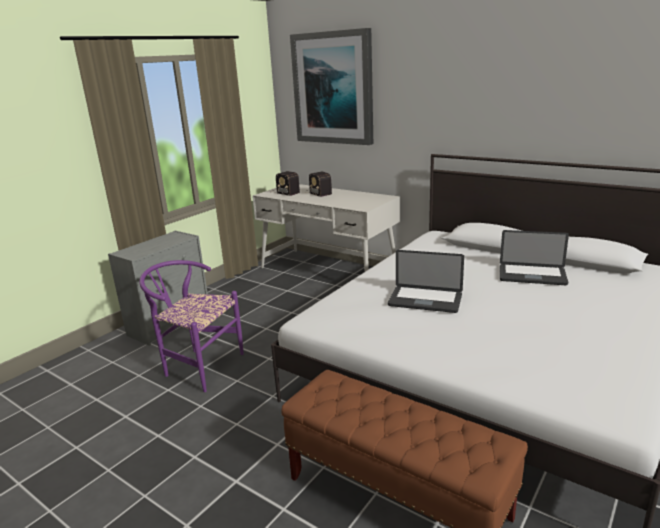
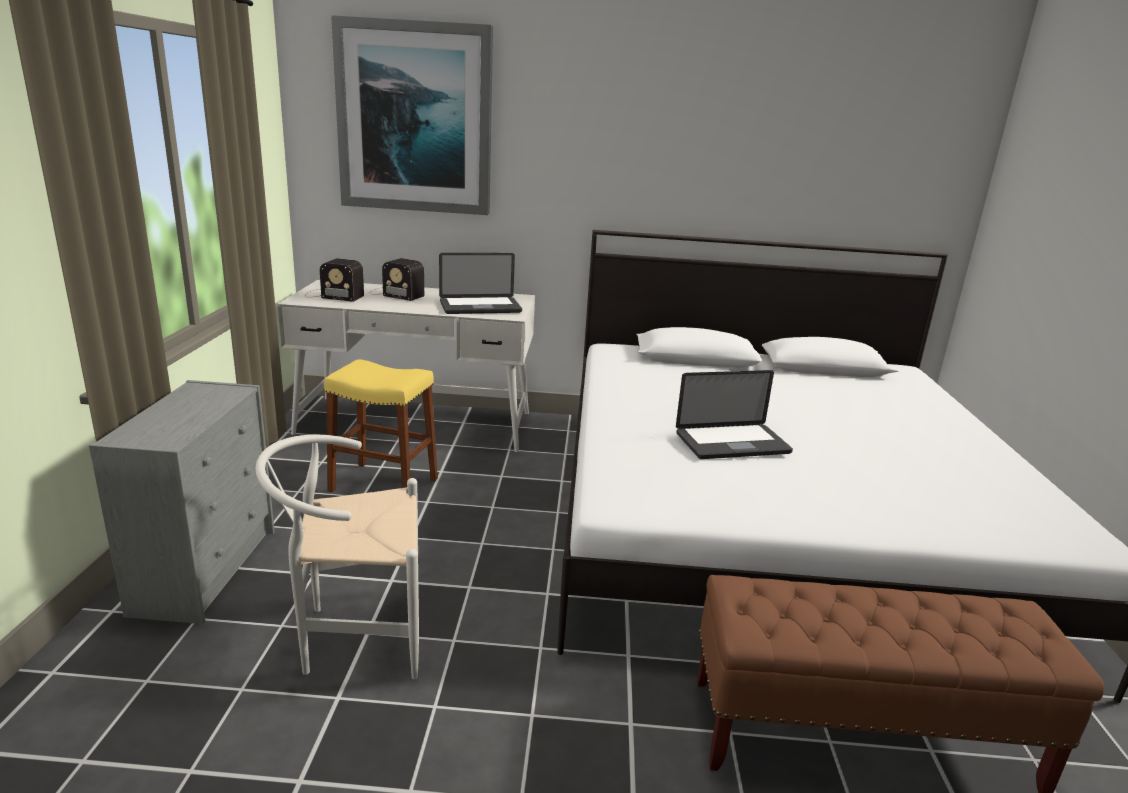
camera: 35 degrees left, 0 degrees up
(198, 366) = (353, 635): purple chair -> white chair
(279, 300) = (383, 485): none -> yellow stool
(532, 276) = (796, 391): laptop -> laptop (480, 307)

